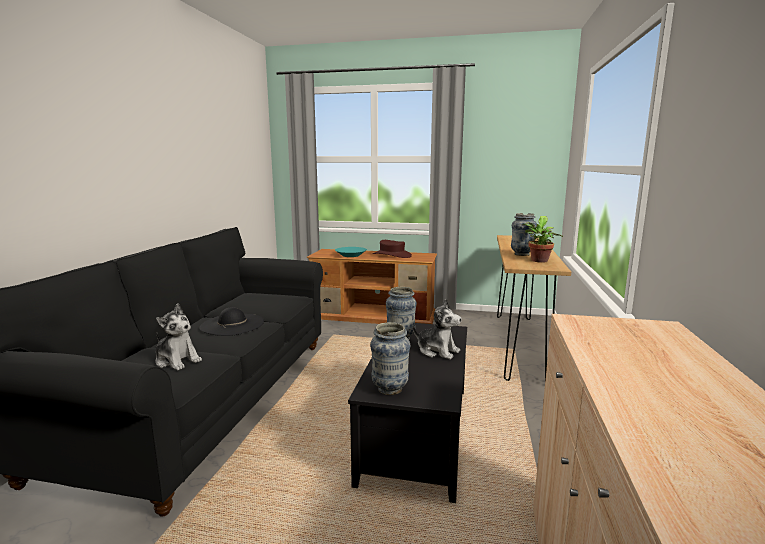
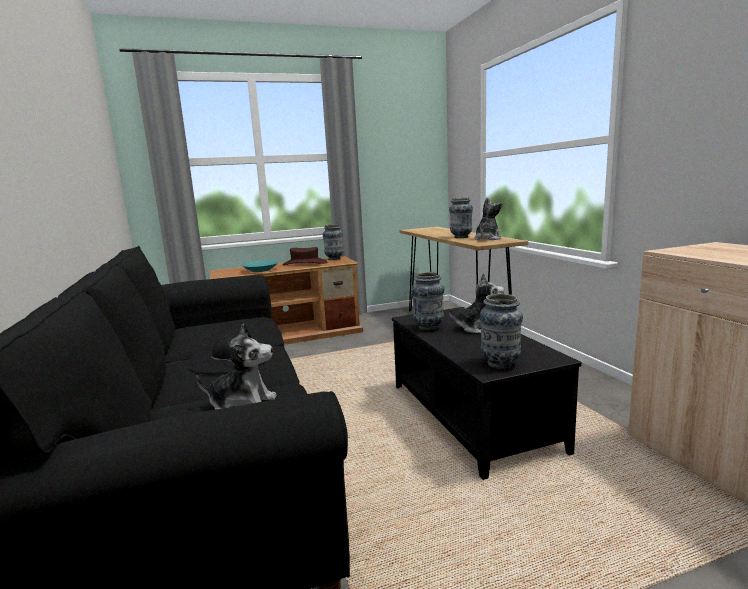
camera: 30 degrees left, 0 degrees up
(422, 254) = (334, 259): none -> vase
(539, 261) = (487, 239): potted plant -> plush toy

